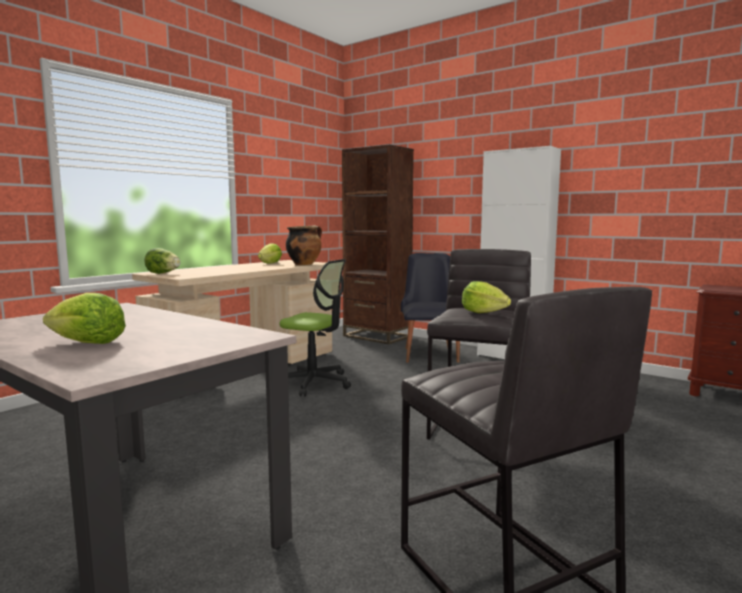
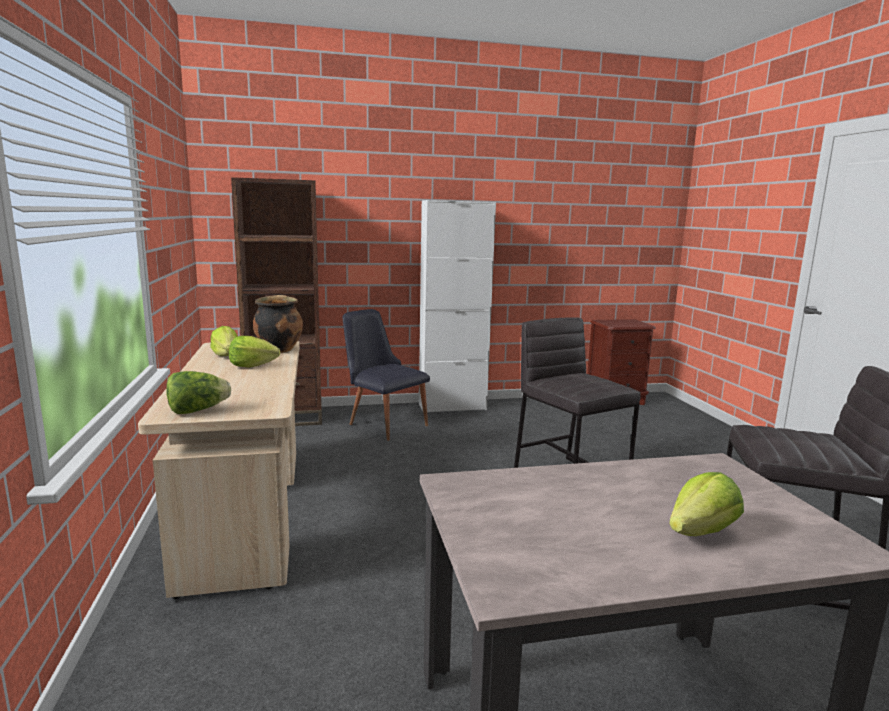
camera: 50 degrees left, 5 degrees up
(314, 383) = (367, 498): office chair -> none
(483, 312) = (594, 381): lettuce -> lettuce (252, 365)

